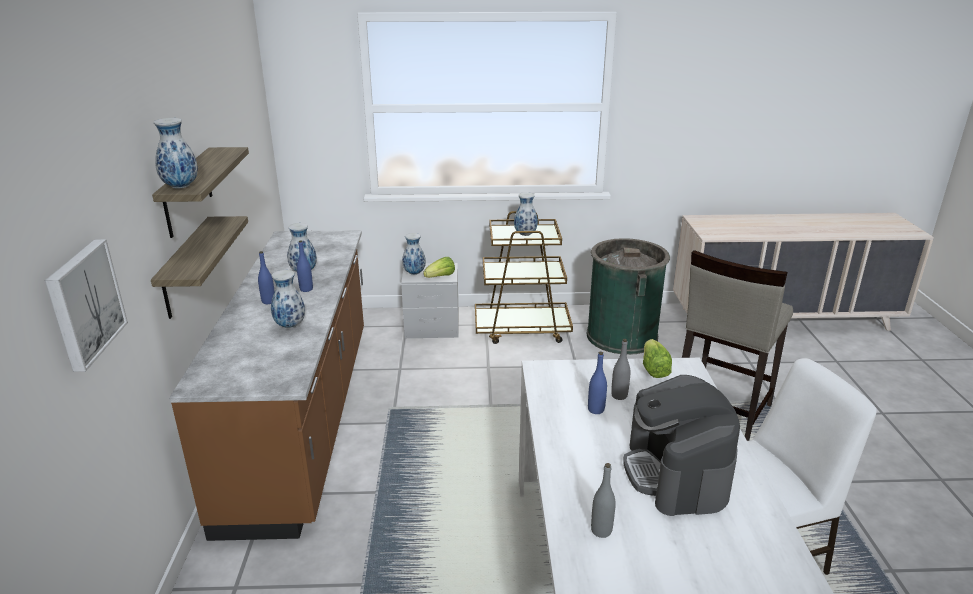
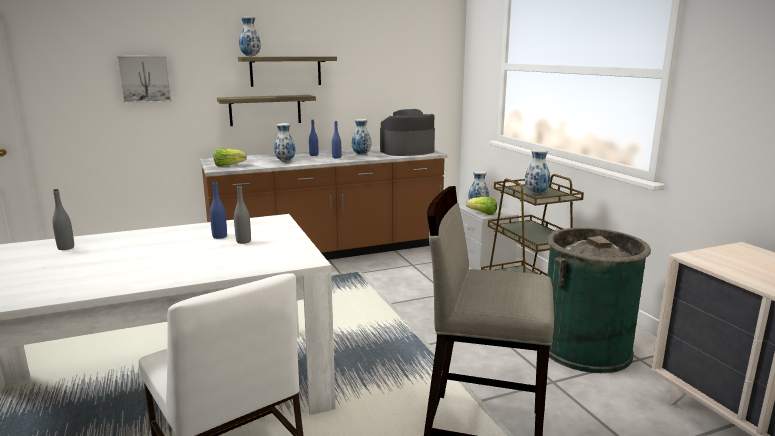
camera: 70 degrees right, 10 degrees down
(653, 369) = (295, 249): lettuce -> lettuce (228, 166)
(676, 474) = (126, 264): coffee machine -> coffee machine (407, 151)

